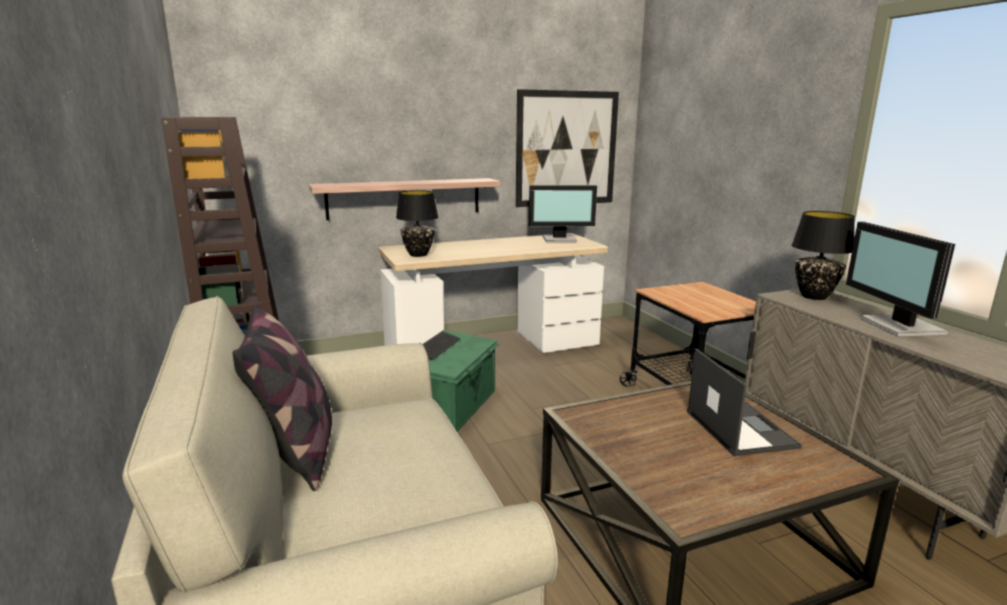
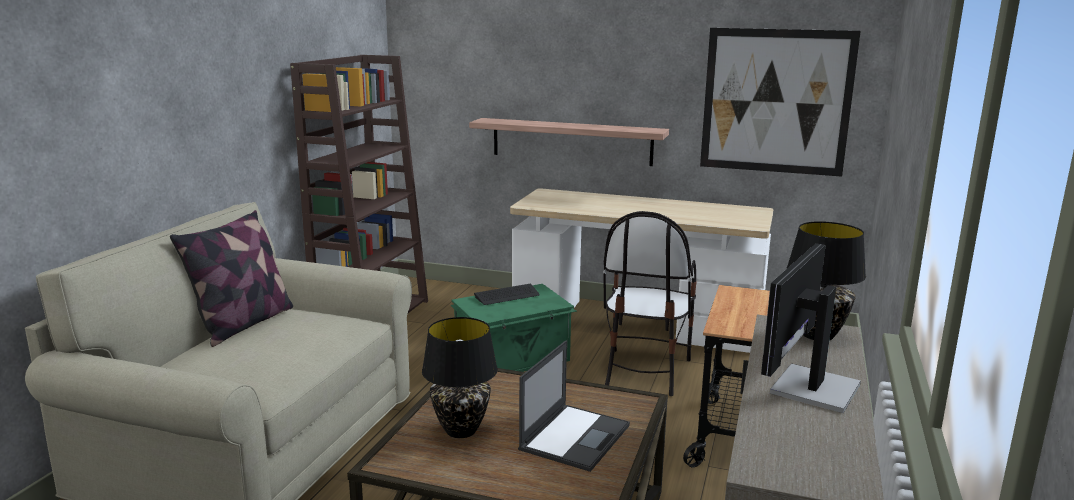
camera: 40 degrees right, 0 degrees up
(418, 255) = (550, 202): black table lamp -> black table lamp (461, 430)
(556, 380) = (644, 371): none -> chair
(560, 239) = (734, 213): monitor -> none

